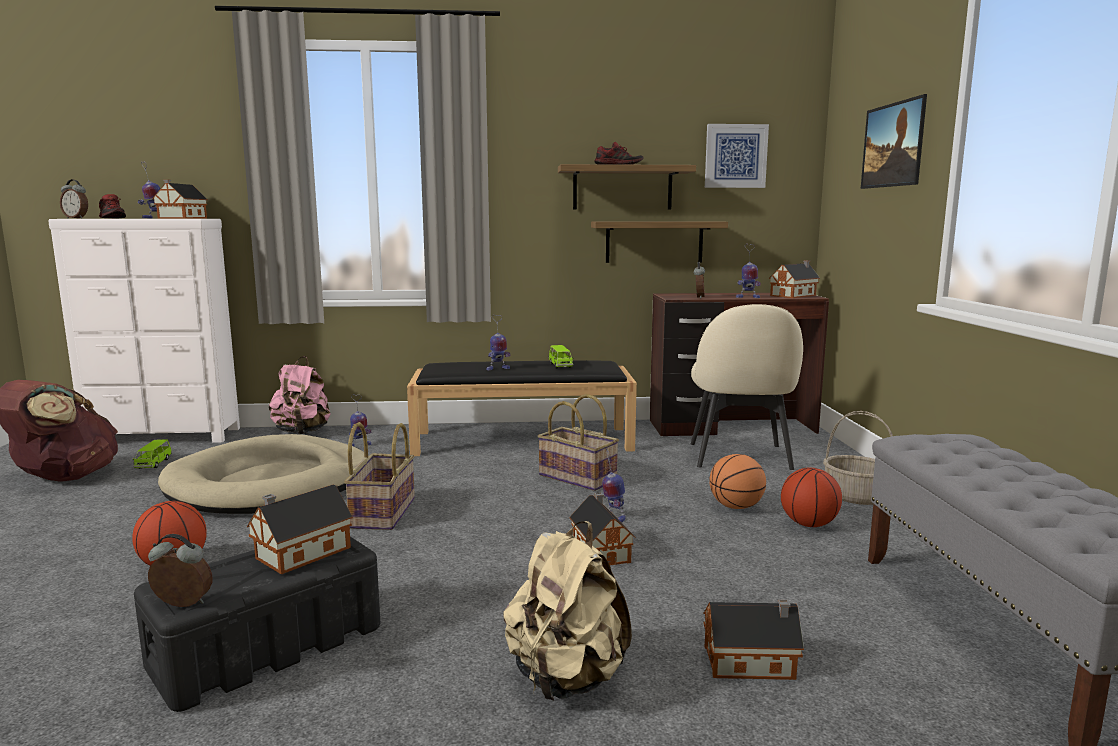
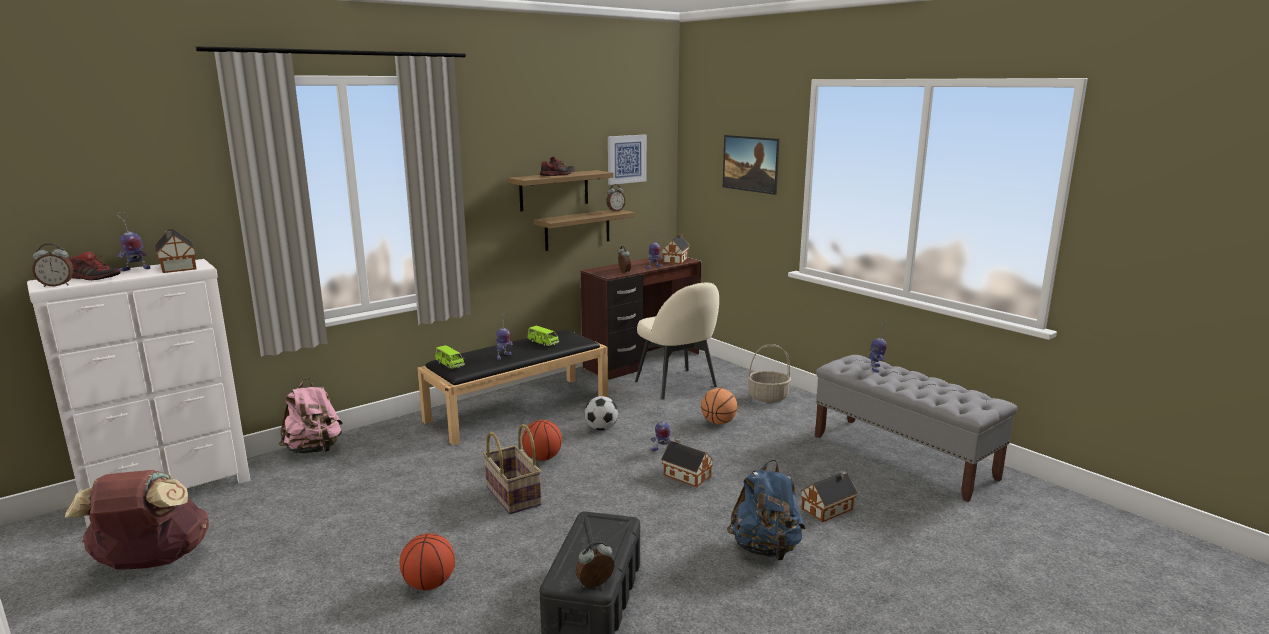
camera: 35 degrees left, 5 degrees up
(153, 464) = (223, 520): green toy car -> green toy car (450, 365)
(271, 483) = (379, 501): beige dog bed -> none
(299, 554) = (598, 534): toy house -> none
(359, 446) = (392, 448): toy robot -> toy robot (876, 369)
(566, 679) = (766, 549): beige backpack -> blue backpack
(578, 477) = (601, 428): basket -> football
(708, 221) = (615, 210): none -> alarm clock
(808, 524) = (766, 423): basketball -> basketball (542, 458)

